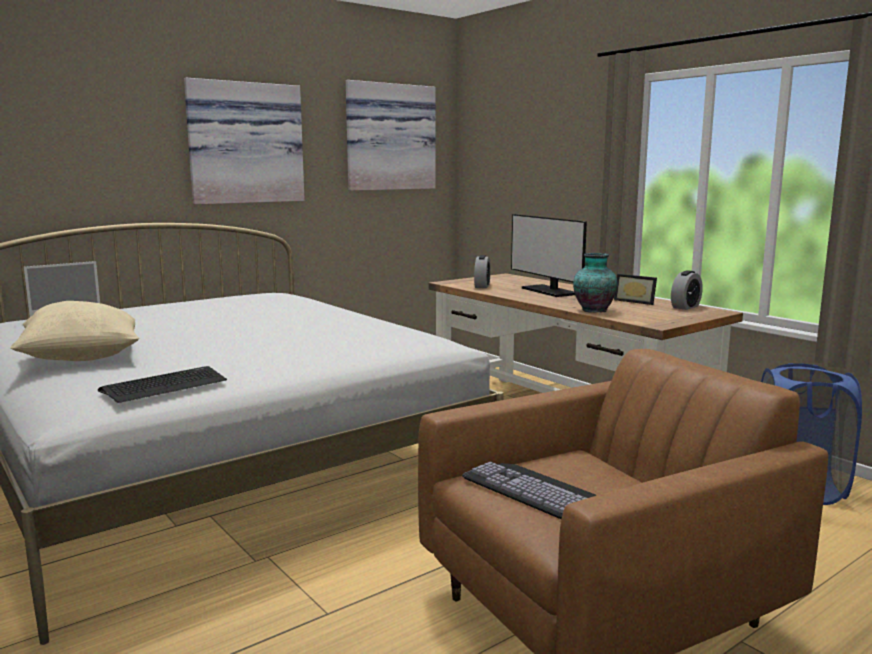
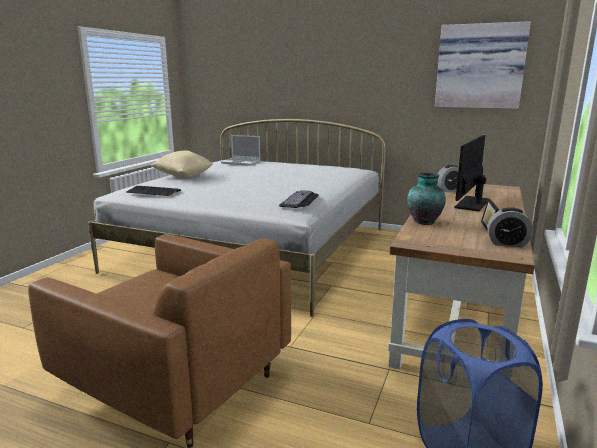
camera: 60 degrees right, 5 degrees up
(245, 143) = (363, 74): picture -> none
(535, 490) = (142, 287): keyboard -> keyboard (301, 200)

